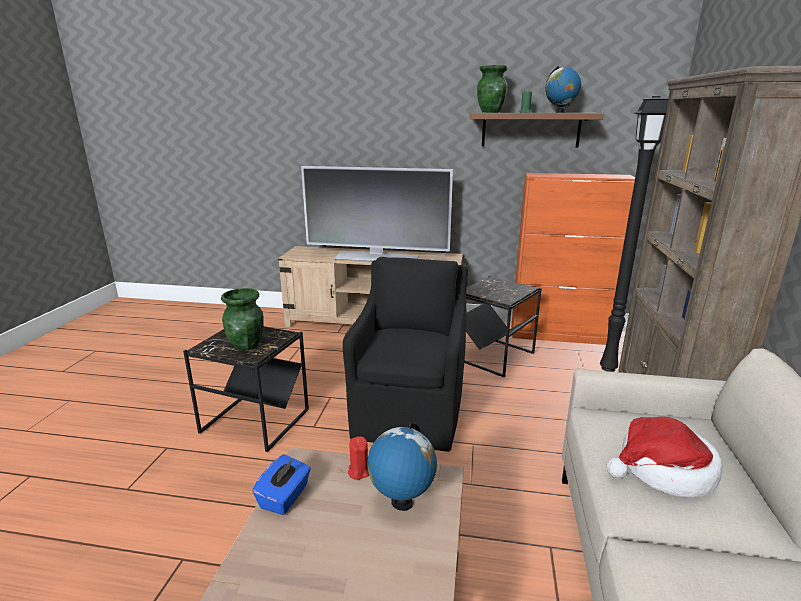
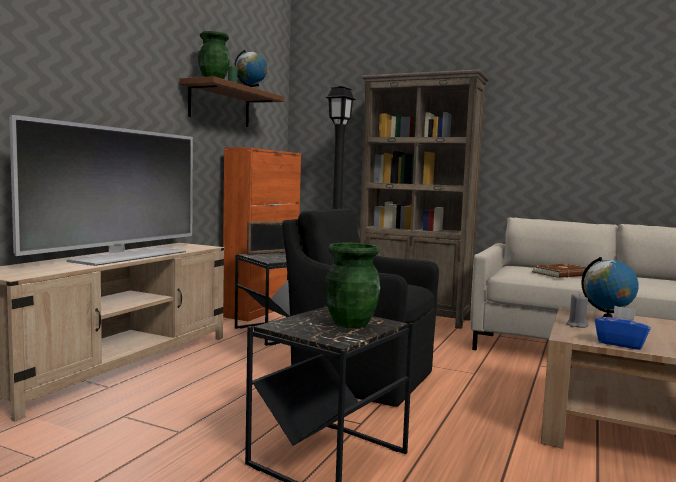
camera: 75 degrees left, 15 degrees down
(358, 471) = (576, 325): red candle -> grey candle
(510, 283) = (267, 253): none -> picture frame
(663, 470) = (563, 274): hat -> brown book

